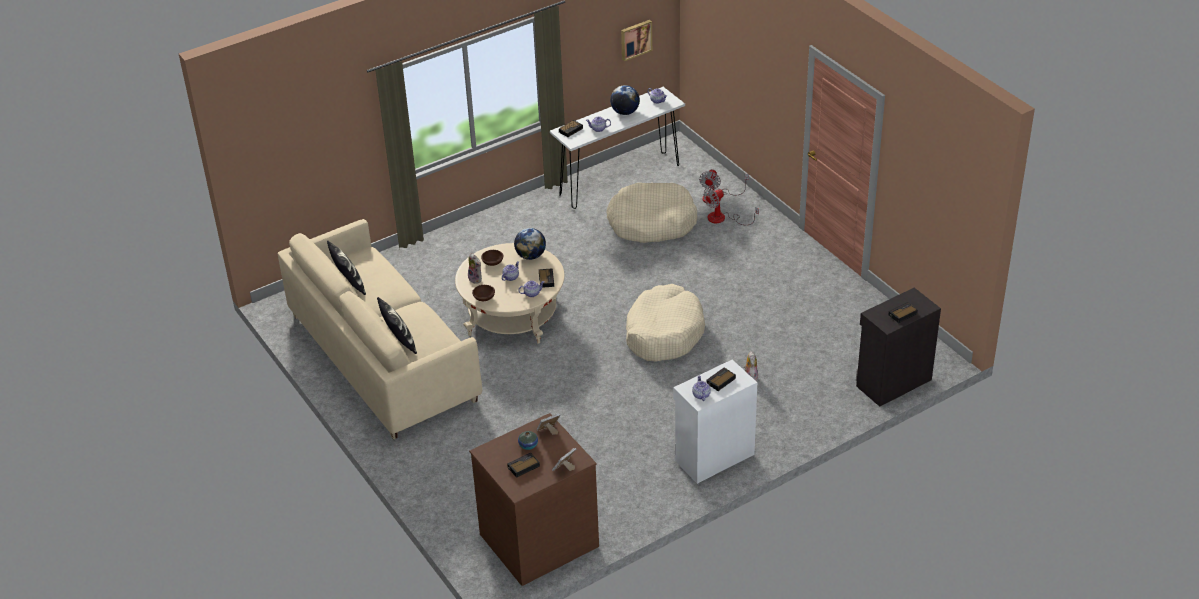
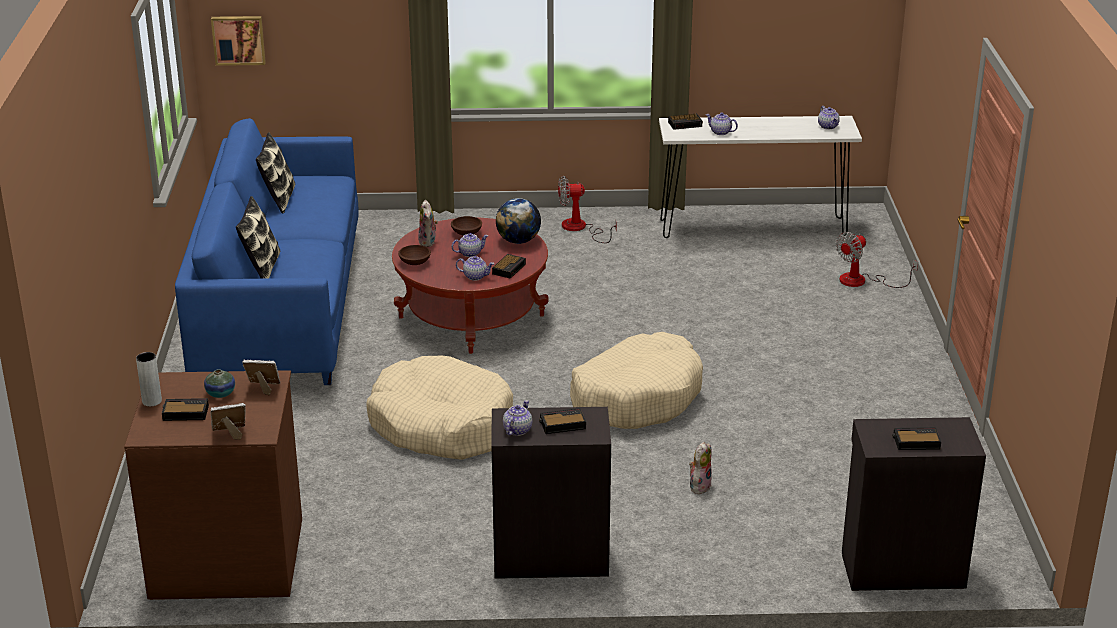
camera: 30 degrees right, 10 degrees down
(382, 357) = (280, 305): beige sofa -> blue sofa
(495, 468) = (152, 401): none -> grey vase
(512, 316) = (471, 316): beige coffee table -> red coffee table
(625, 112) = (773, 126): globe -> none
(635, 39) = (824, 34): picture -> picture (238, 39)
(651, 222) = (747, 280): beige dog bed -> beige dog bed (441, 425)
(713, 457) = (550, 557): white cabinet -> black cabinet
(723, 219) = (846, 305): fan -> fan (580, 228)

